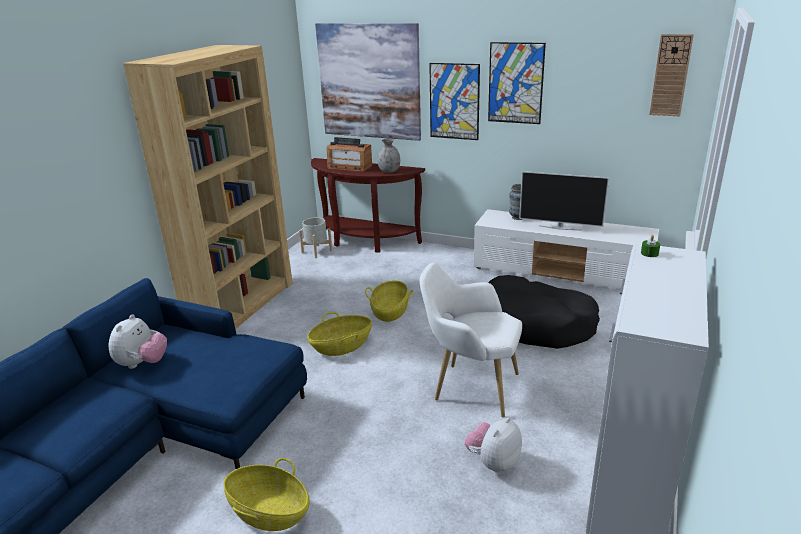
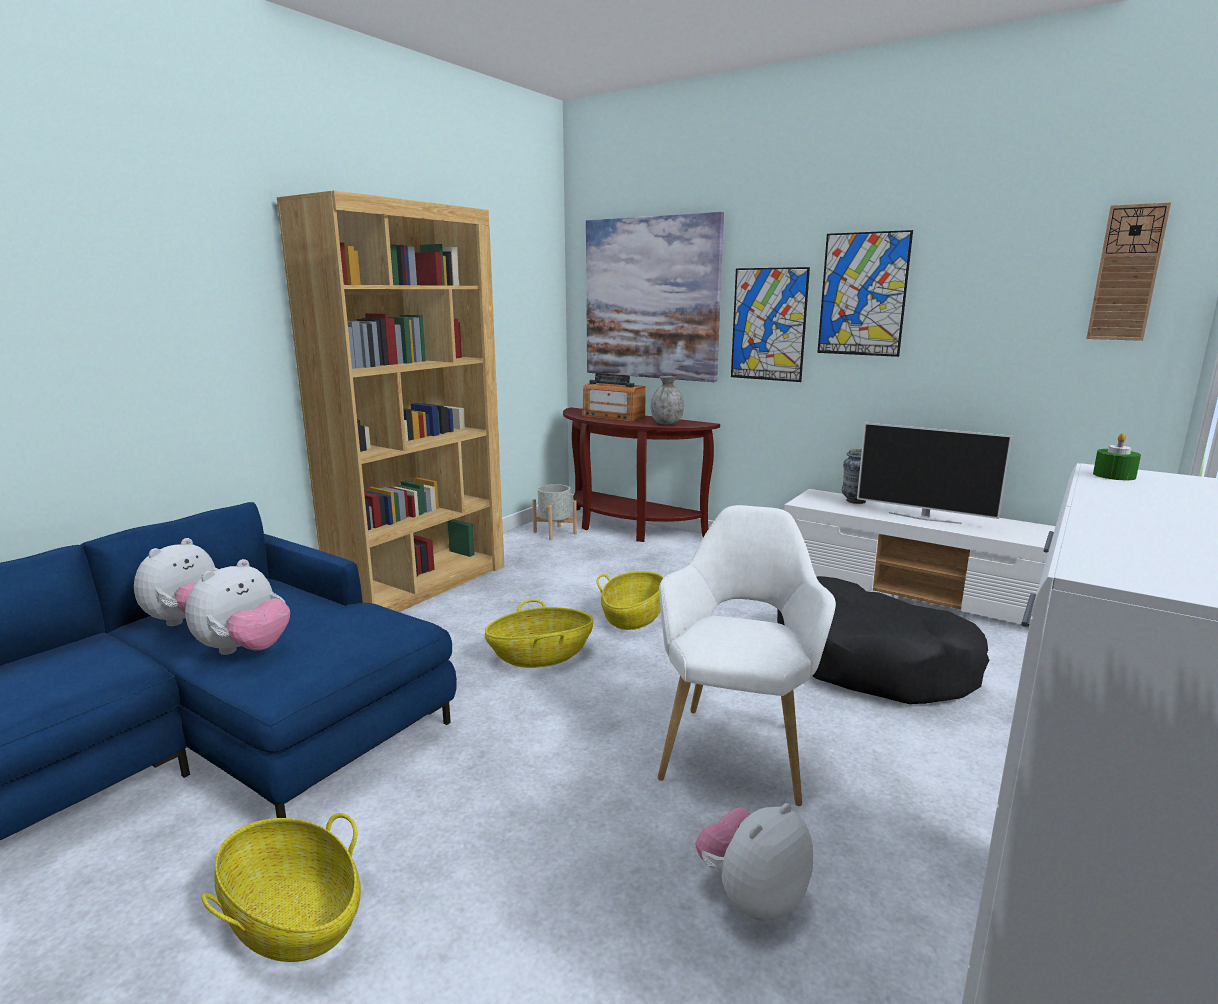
camera: 10 degrees right, 10 degrees down
(191, 378) = (245, 650): none -> plush toy
(470, 387) = (737, 746): white armchair -> white armchair turned 75 degrees clockwise

